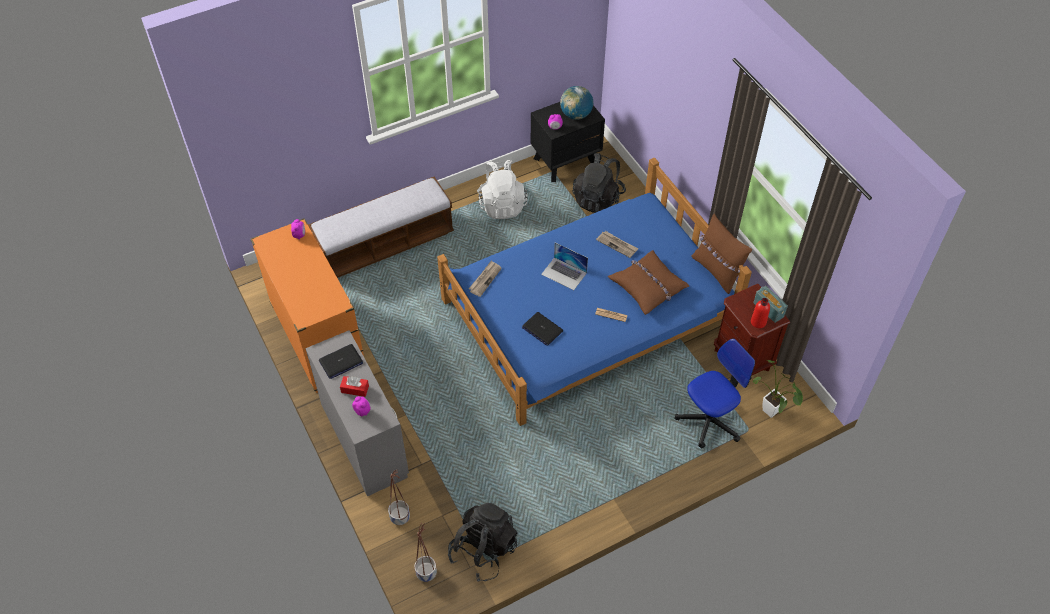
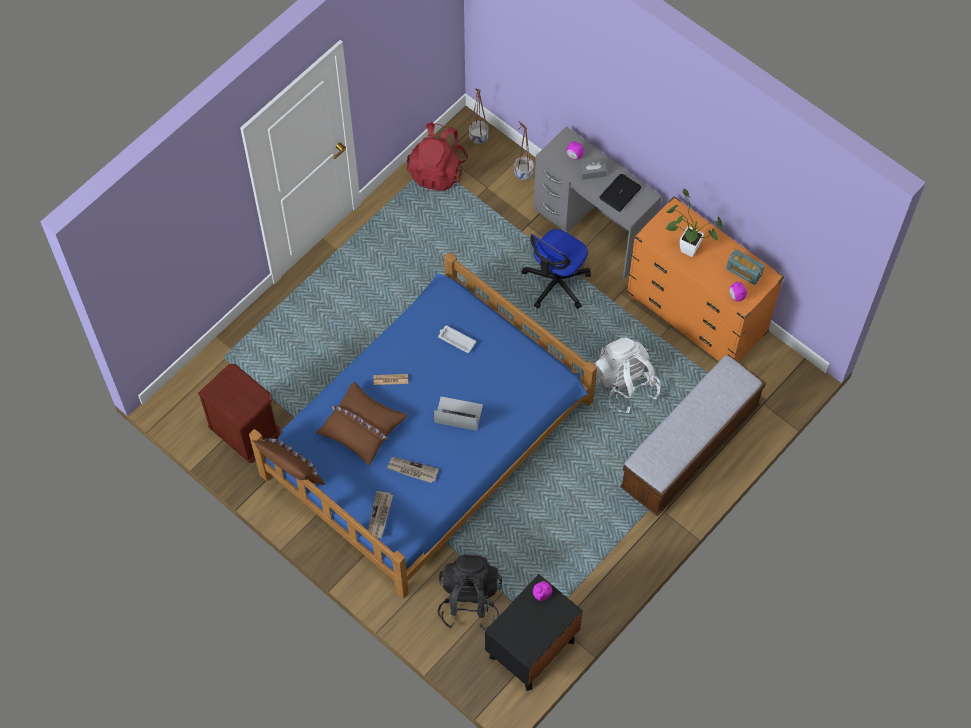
camera: 160 degrees right, 10 degrees up
(355, 389) = (592, 172): red tissue box -> grey tissue box
(483, 550) = (437, 170): black backpack -> red backpack
(485, 279) = (540, 379): newspaper -> newspaper (380, 515)
(502, 204) = (582, 551): white backpack -> white backpack (625, 384)
(542, 329) = (456, 340): laptop -> white tray
(576, 115) = (523, 625): globe -> none
(709, 420) = (266, 354): office chair -> office chair (556, 283)
(758, 322) = (230, 380): red bottle -> none
(768, 309) = (222, 398): radio -> radio (743, 272)
(773, 413) = (202, 382): potted plant -> potted plant (685, 248)

